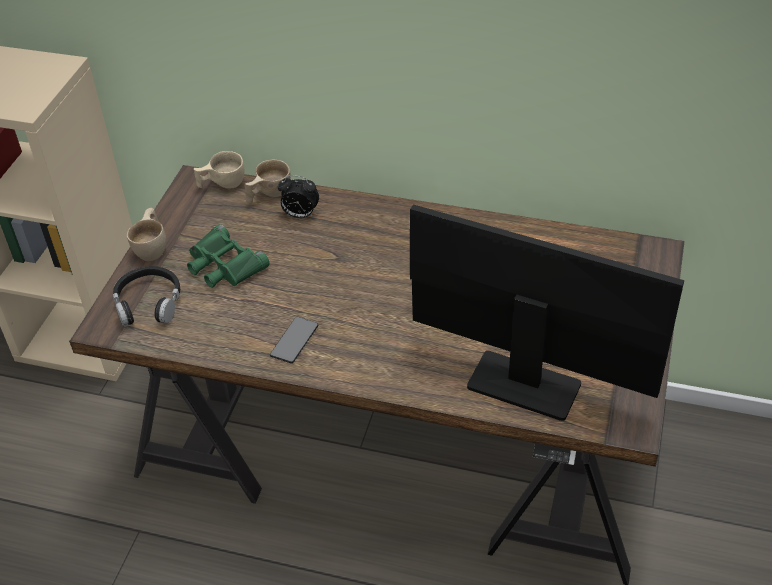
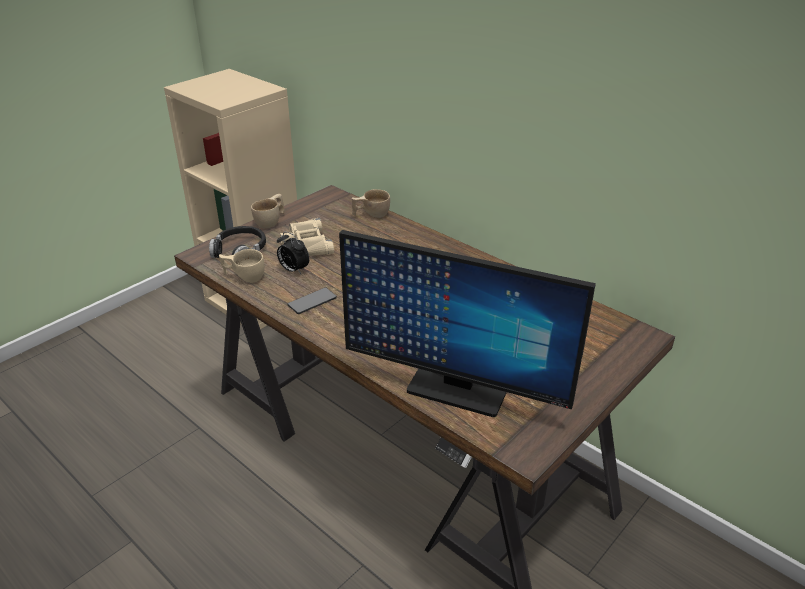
camera: 25 degrees right, 10 degrees down
(221, 184) = (346, 201): beige cup -> beige cup (244, 276)
(224, 265) = (306, 244): green binoculars -> beige binoculars
(300, 215) = (382, 232): alarm clock -> alarm clock (293, 270)
(524, 386) = (457, 389): monitor -> monitor turned 150 degrees clockwise

